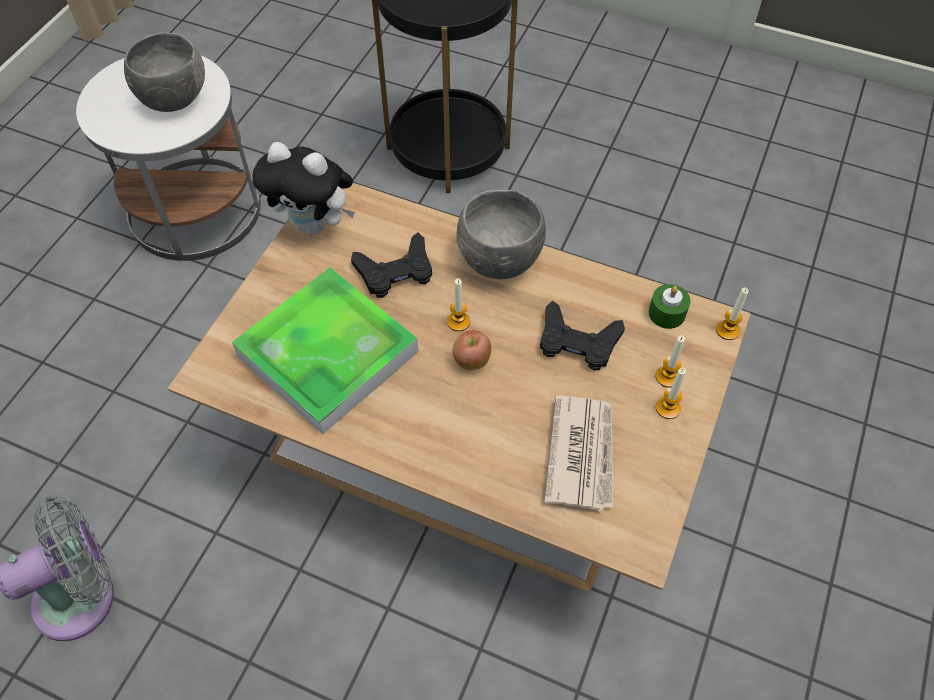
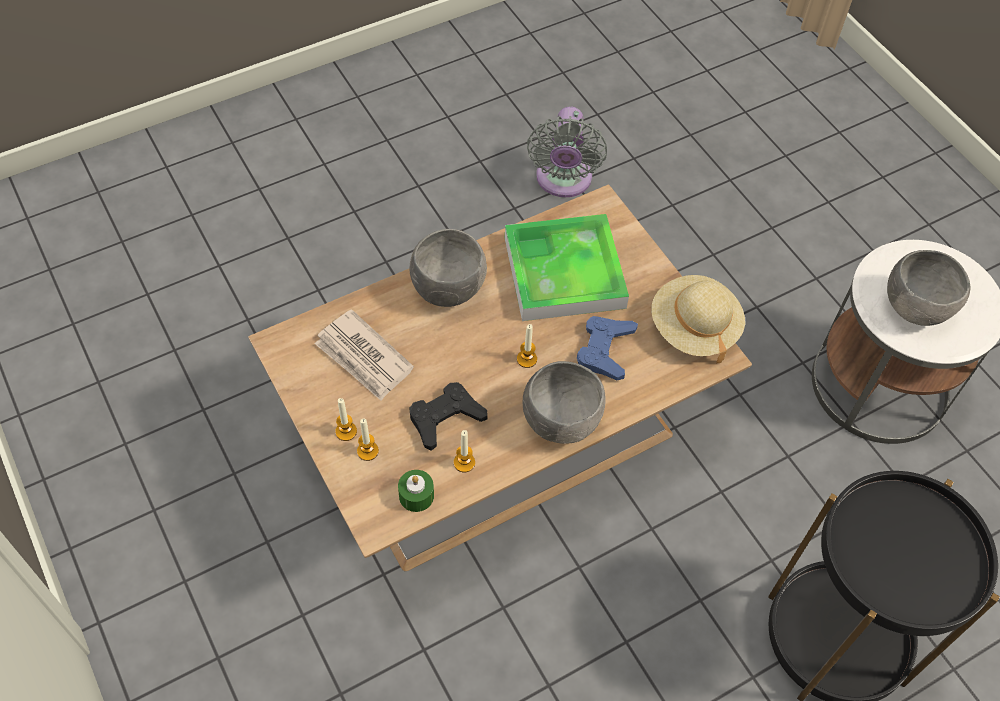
camera: 125 degrees right, 0 degrees up
(315, 225) = (693, 328): plush toy -> beige hat
(395, 271) = (605, 350): black game controller -> blue game controller
(434, 440) = (447, 289): none -> grey bowl
(471, 361) = (487, 345): apple -> none
(727, 330) = (365, 524): candle -> candle (464, 462)

